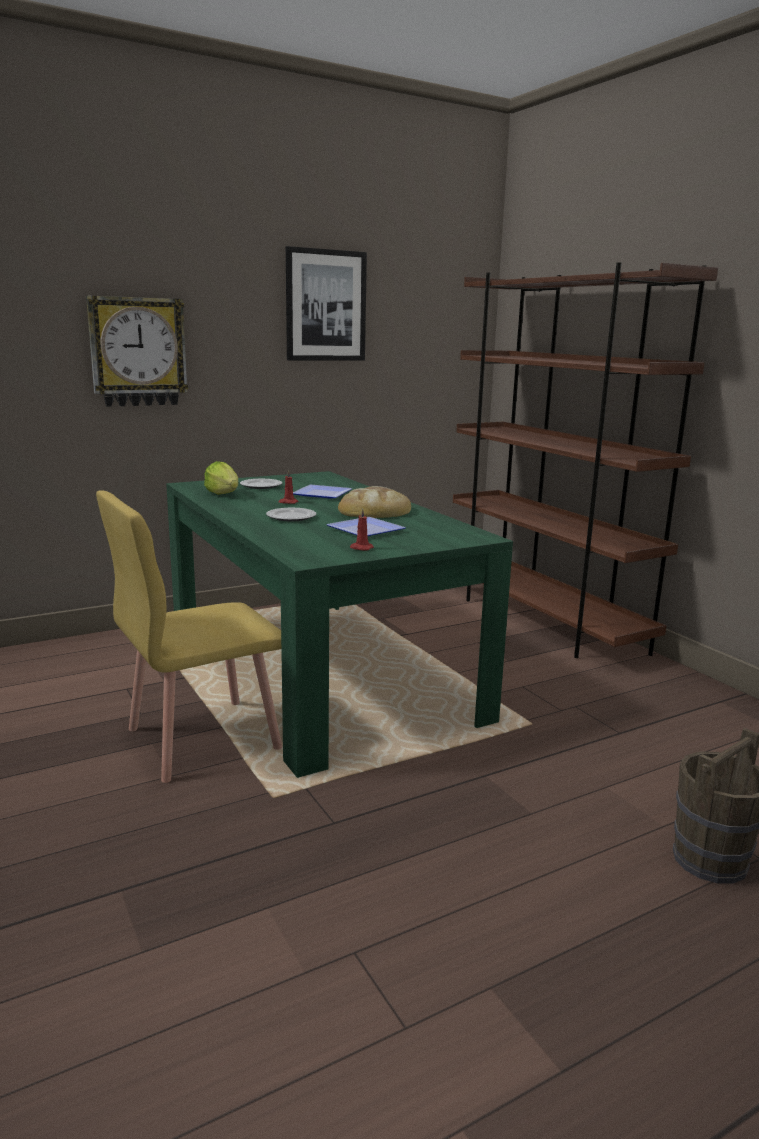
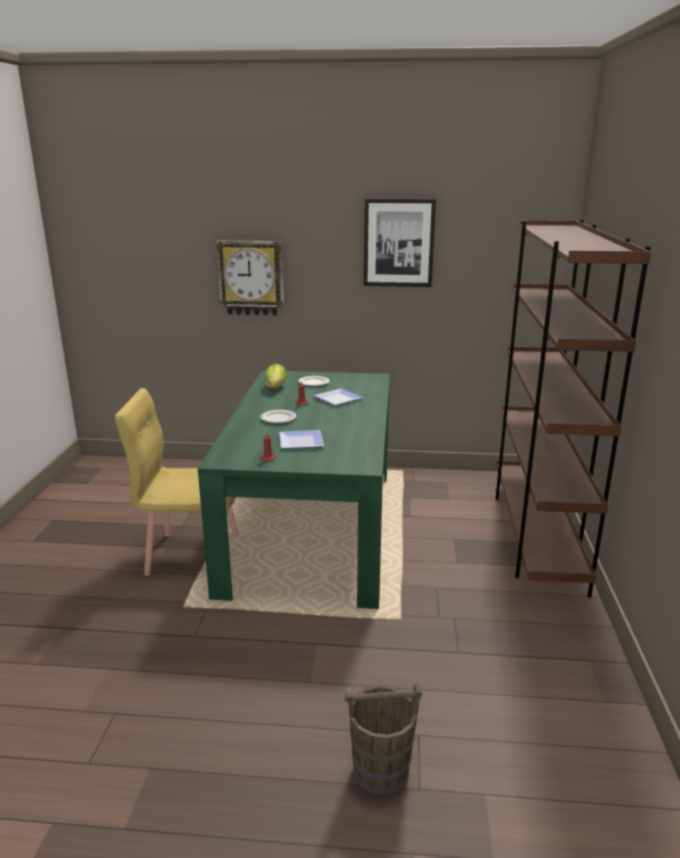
camera: 35 degrees right, 5 degrees up
(374, 510) = (343, 423): bread -> none

